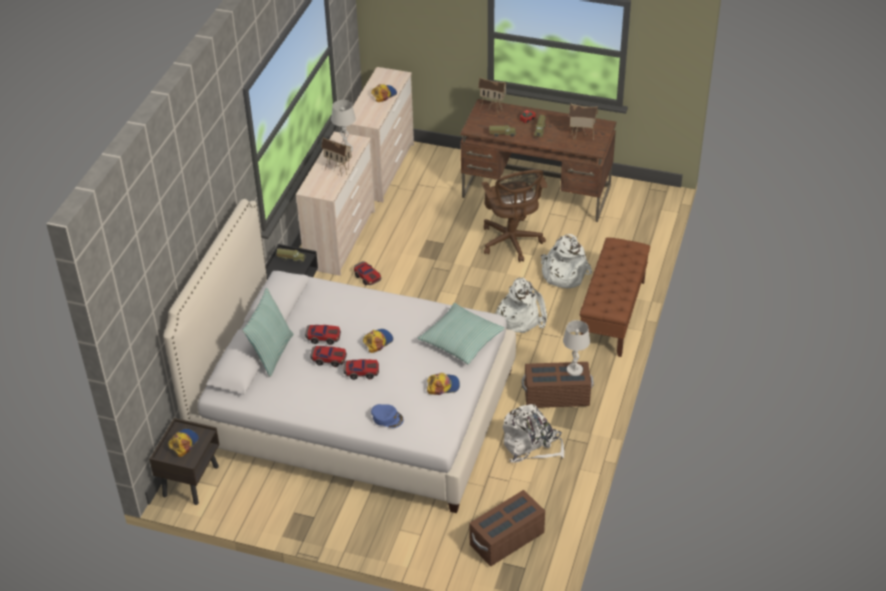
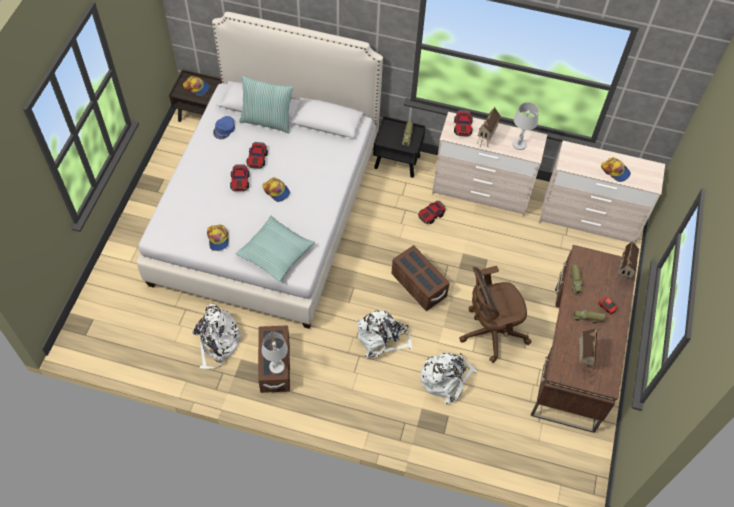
camera: 85 degrees right, 15 degrees up
(323, 337) = (284, 154): toy car -> toy car (463, 126)
(387, 418) = (184, 200): blue cap -> blue cap (224, 129)
(506, 539) = (116, 322): brown storage box -> brown storage box (418, 285)
(612, 314) = (386, 422): brown bench -> none

